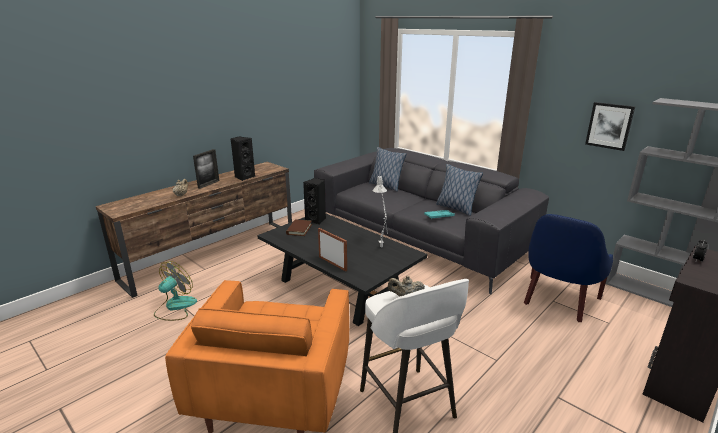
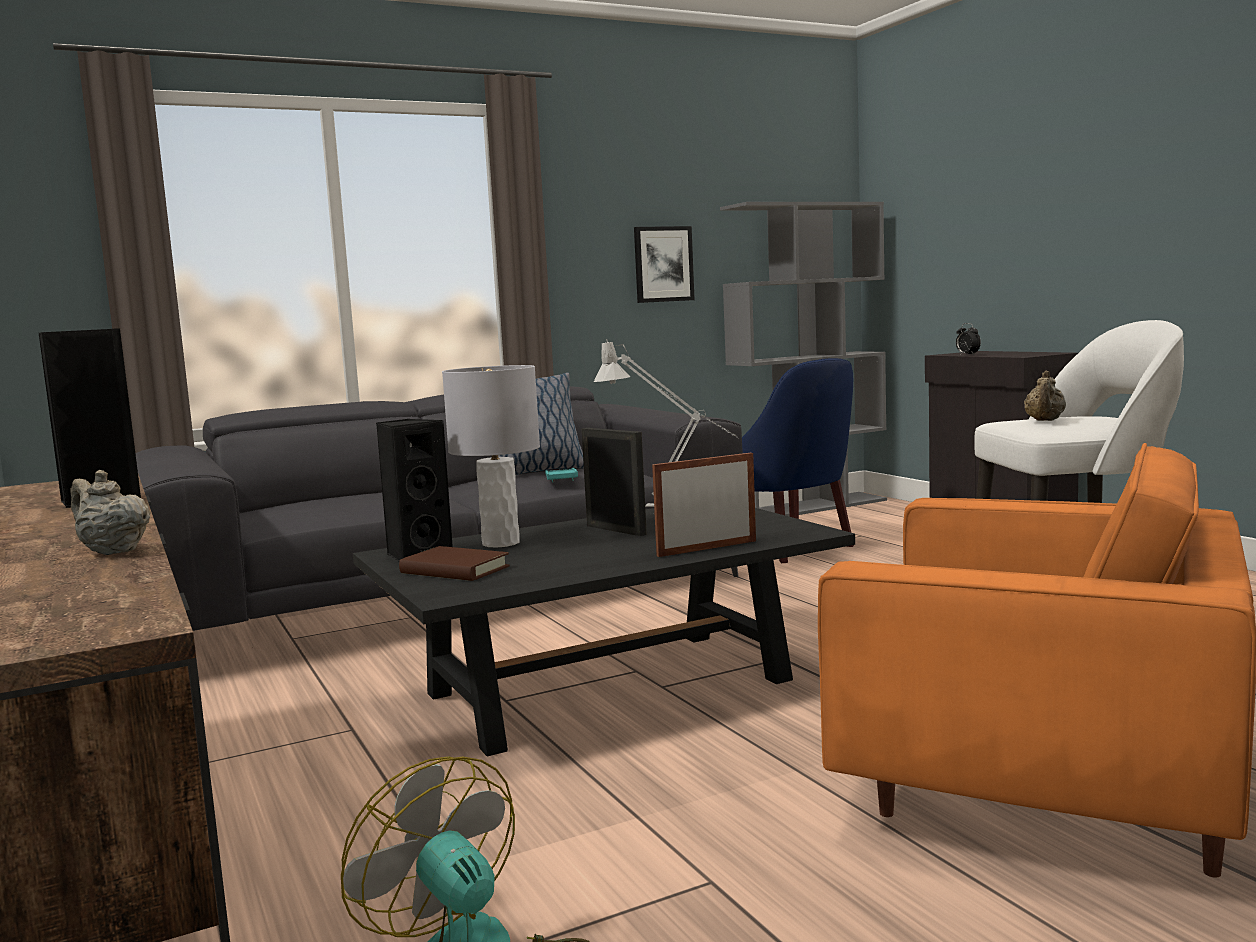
camera: 70 degrees left, 15 degrees down
(208, 184) = (67, 528): picture frame -> picture frame (616, 530)
(334, 228) = (501, 543): none -> grey table lamp
(386, 186) = (305, 500): pillow -> none

